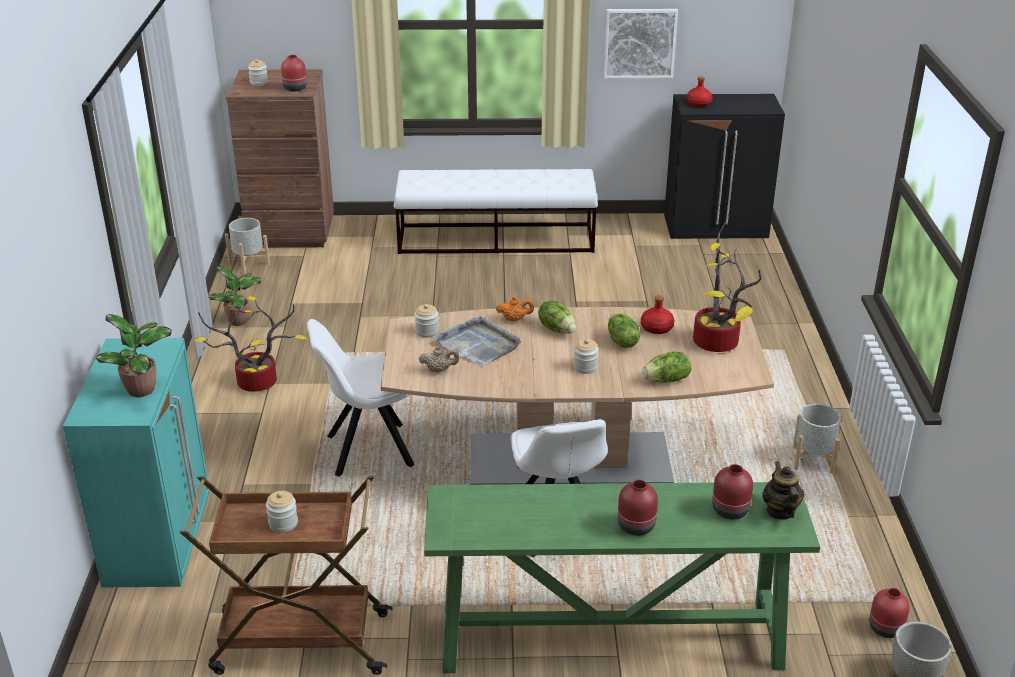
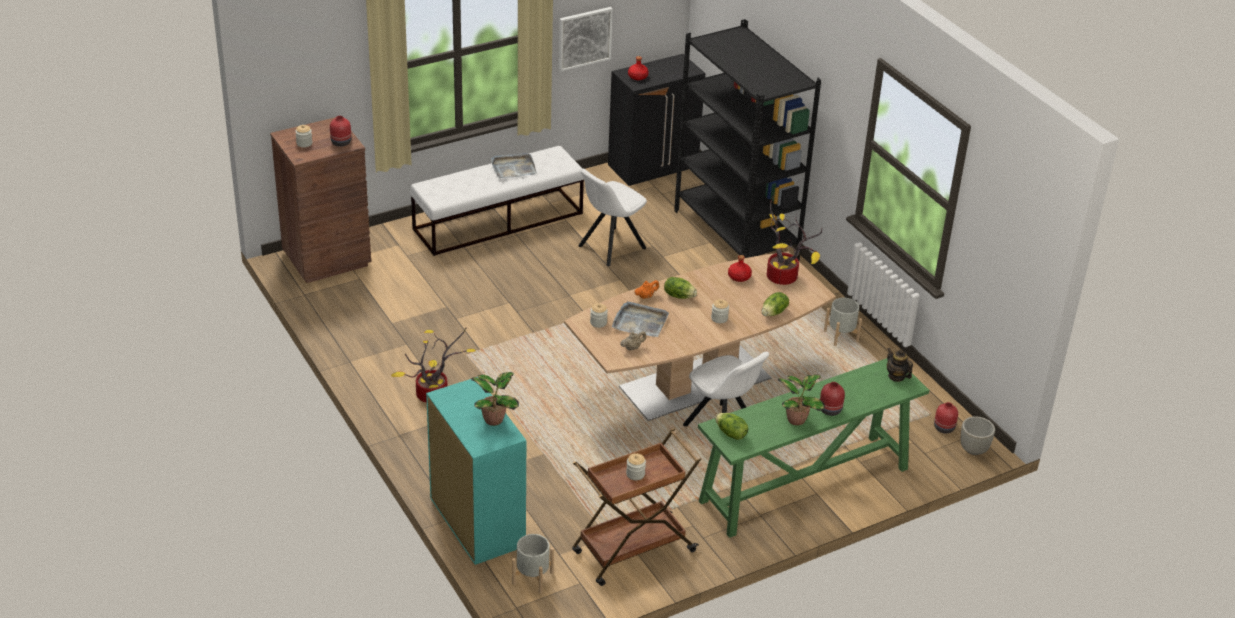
camera: 30 degrees left, 5 degrees up
(240, 321) = (367, 350): potted plant -> potted plant (797, 419)
(249, 263) = (322, 298): grey planter -> grey planter (533, 578)
(369, 450) = (560, 419): white chair -> white chair (611, 247)
(518, 177) = (513, 168): none -> grey tray
(621, 341) = (726, 293): lettuce -> lettuce (730, 434)
(729, 510) = (870, 384): red vase -> none
(759, 313) = (735, 235): none -> black bookcase

